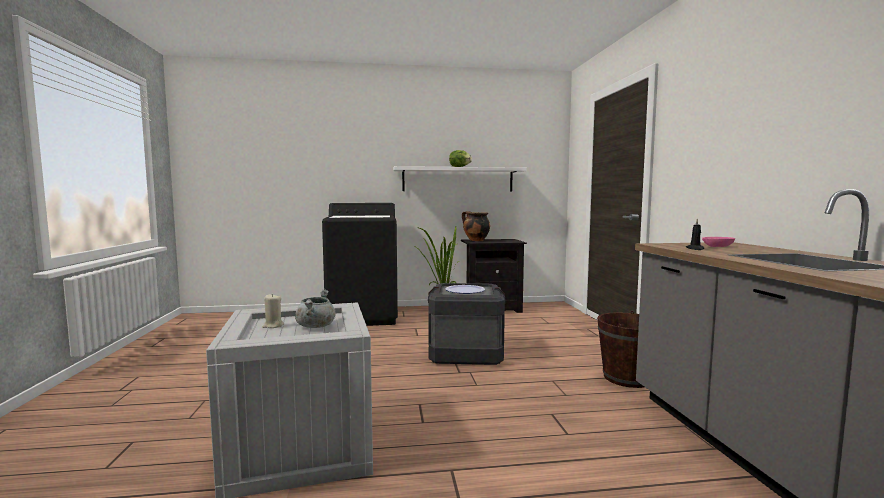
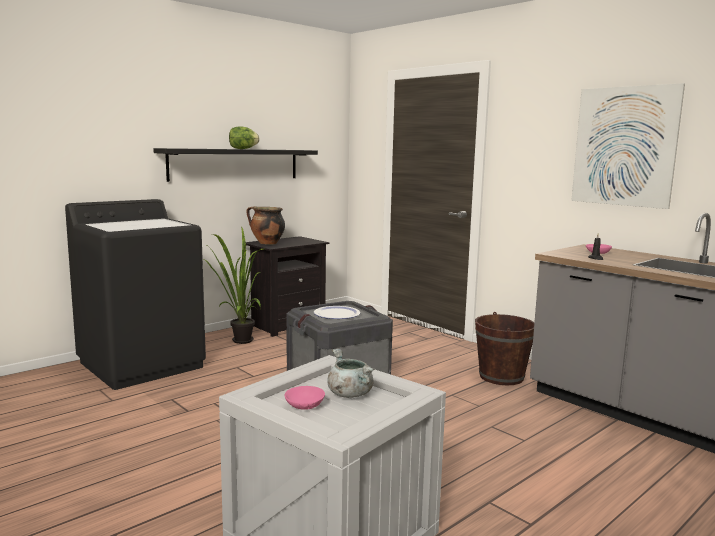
camera: 35 degrees left, 5 degrees up
(273, 326) = (304, 405): beige candle -> pink bowl
(458, 179) = (235, 164): white shelf -> black shelf
(773, 123) = (624, 146): none -> picture

